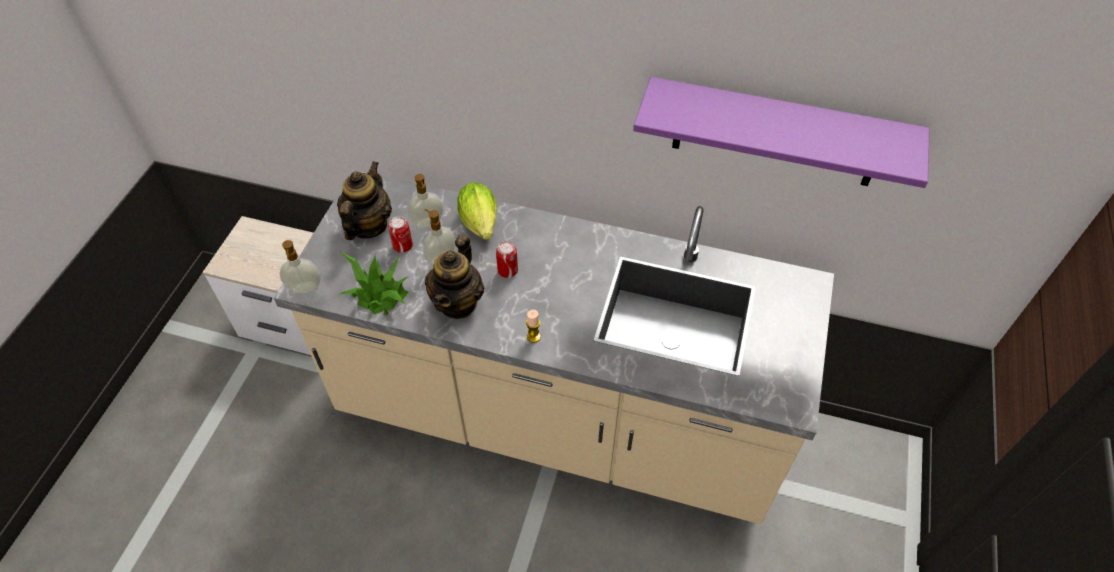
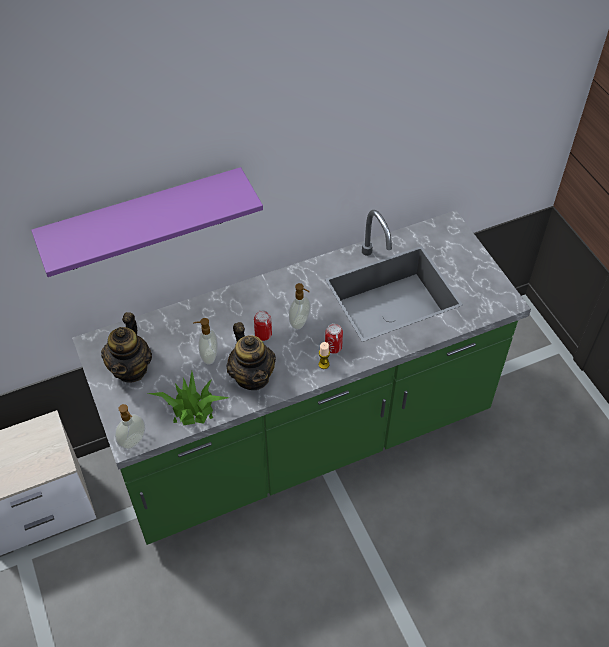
camera: 40 degrees left, 0 degrees up
(368, 226) = (131, 368): teapot -> teapot turned 150 degrees counterclockwise
(403, 246) = (172, 366): can -> can (333, 347)
(428, 223) = (173, 339): soap dispenser -> soap dispenser (300, 322)
(481, 226) = (213, 317): lettuce -> none
(557, 420) = (304, 439): beige counter -> green counter
(776, 134) = (402, 134): purple shelf -> purple shelf (144, 221)

